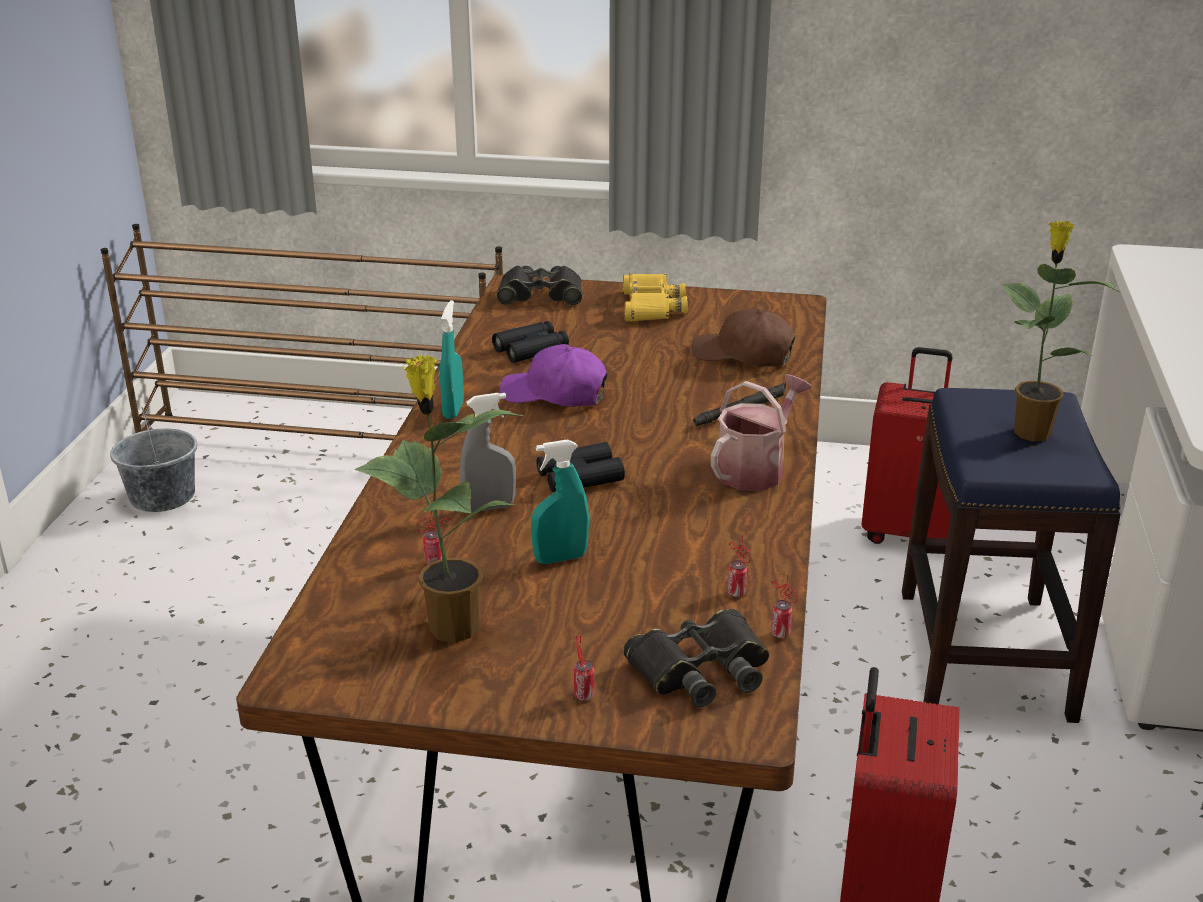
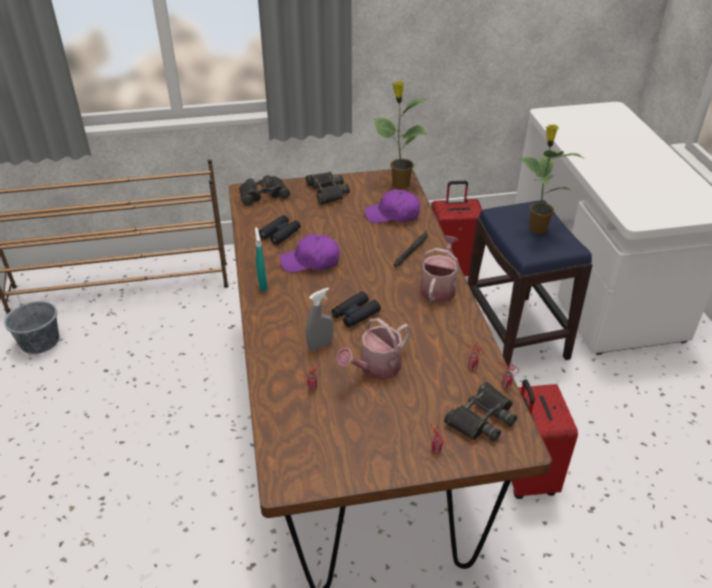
camera: 20 degrees left, 10 degrees up
(450, 627) = (345, 427): potted plant -> potted plant (399, 184)
(560, 558) = (375, 368): turquoise spray bottle -> watering can
(651, 307) = (327, 192): yellow binoculars -> black binoculars
(744, 355) = (392, 215): brown cap -> purple cap

